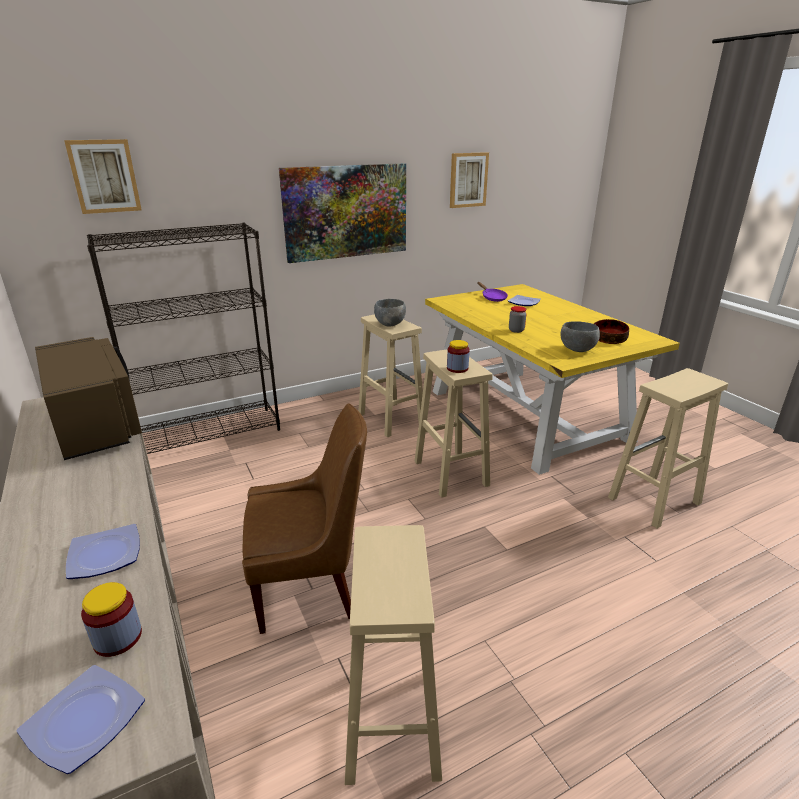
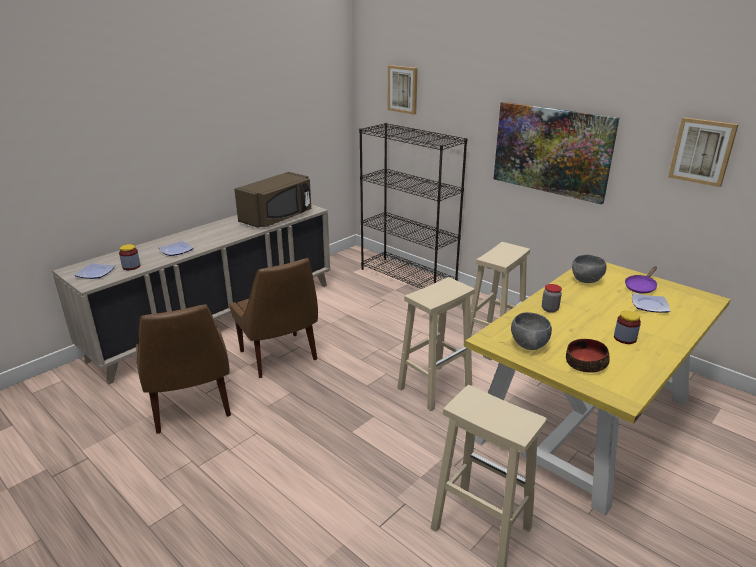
camera: 70 degrees right, 0 degrees up
(390, 324) = (498, 254): grey bowl -> grey bowl (586, 281)
(392, 725) = (191, 408): beige stool -> brown chair
(457, 368) = (427, 293): jar -> jar (624, 338)

